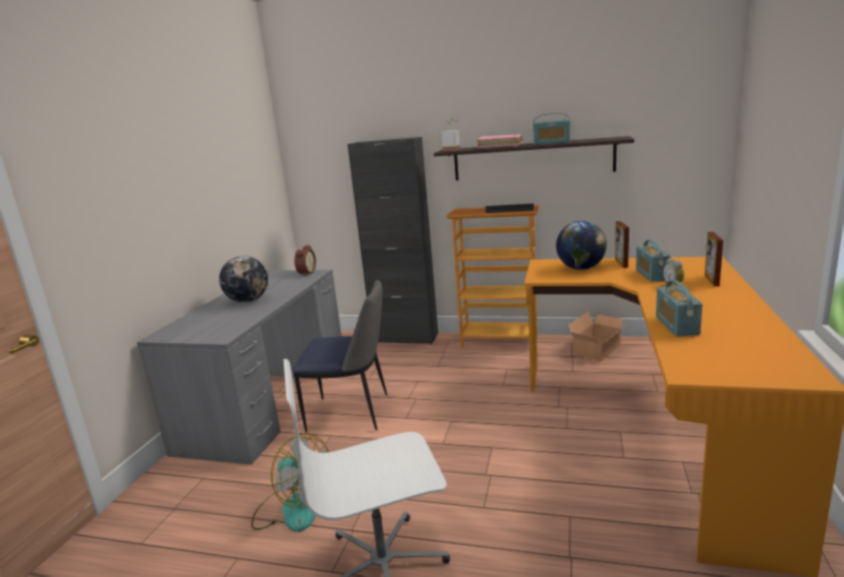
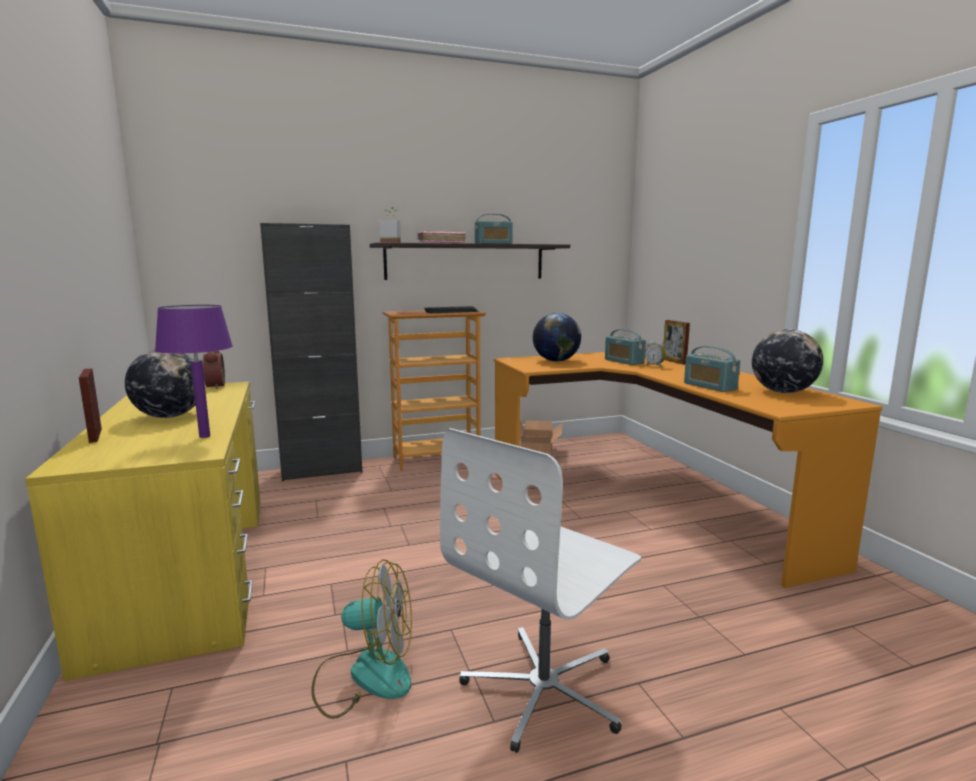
camera: 35 degrees left, 5 degrees down
(242, 322) = (205, 436): none -> purple table lamp
(270, 400) = (190, 567): grey desk -> yellow desk
(351, 413) = (333, 555): chair -> none
(621, 263) = (583, 356): picture frame -> picture frame (95, 435)
(751, 347) = (782, 392): none -> globe

